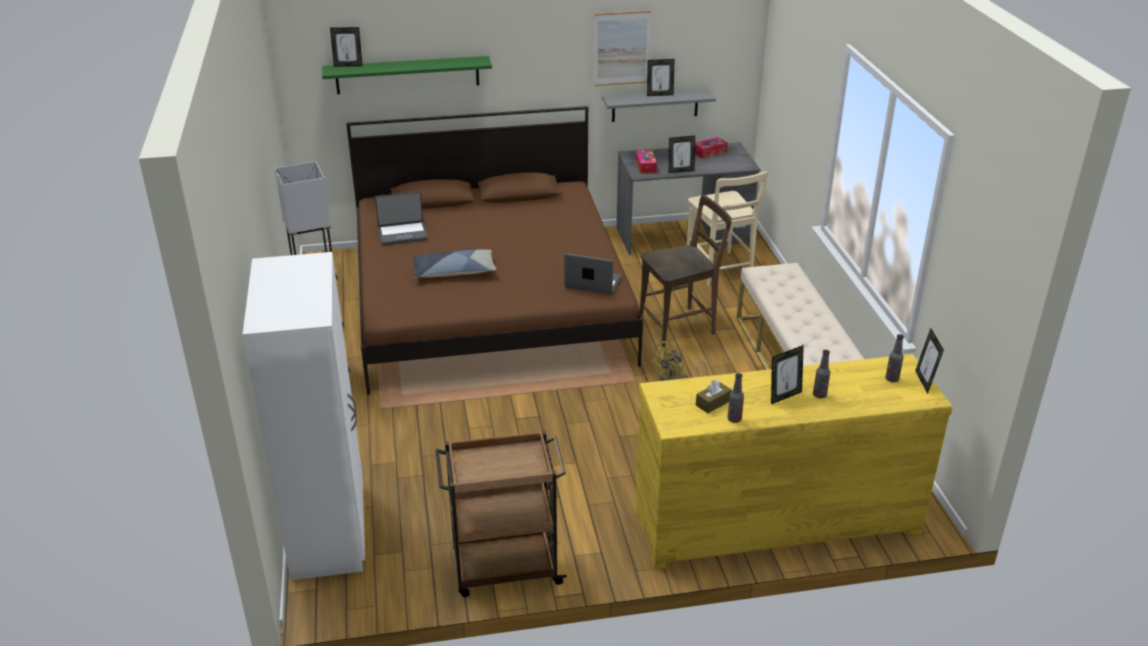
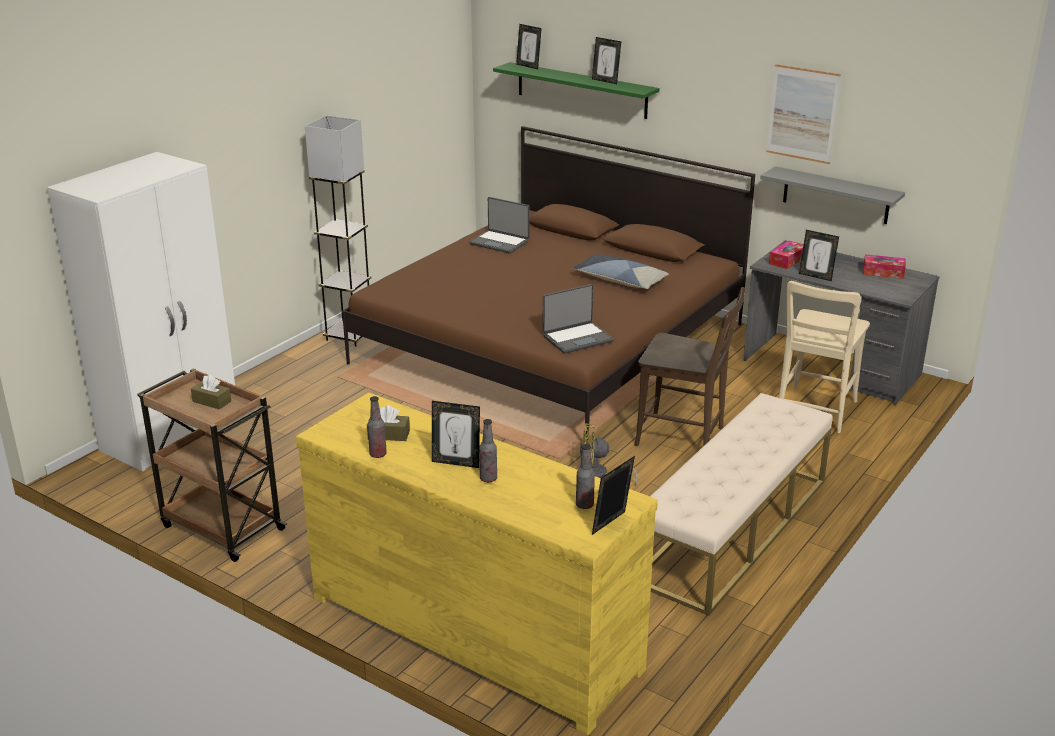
camera: 45 degrees right, 5 degrees down
(454, 271) = (483, 283): pillow -> pillow (620, 280)
(501, 459) = (211, 401): none -> brown tissue box
(592, 283) = (577, 338): laptop -> laptop turned 90 degrees clockwise
(659, 94) = (836, 182): picture frame -> picture frame (605, 81)

